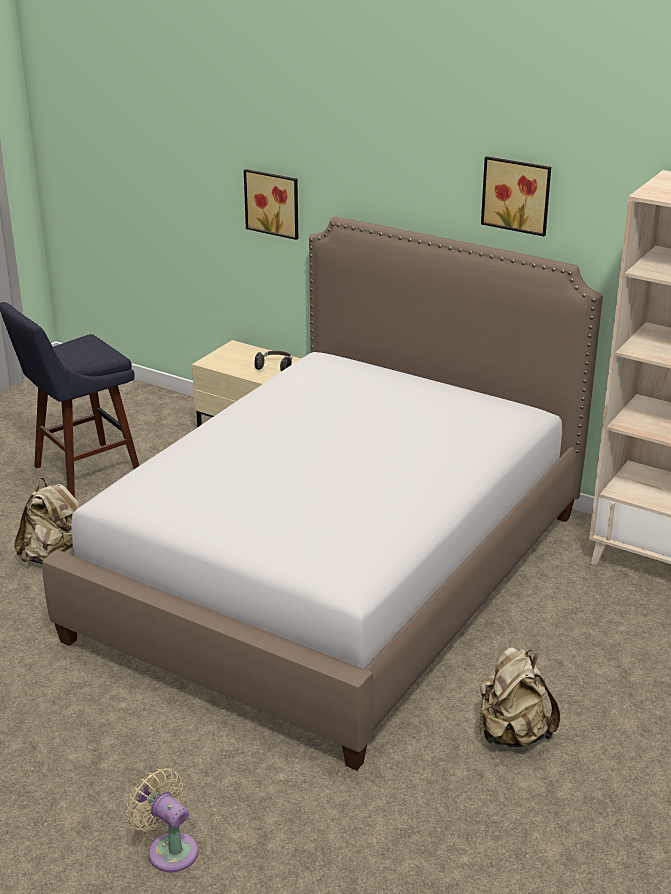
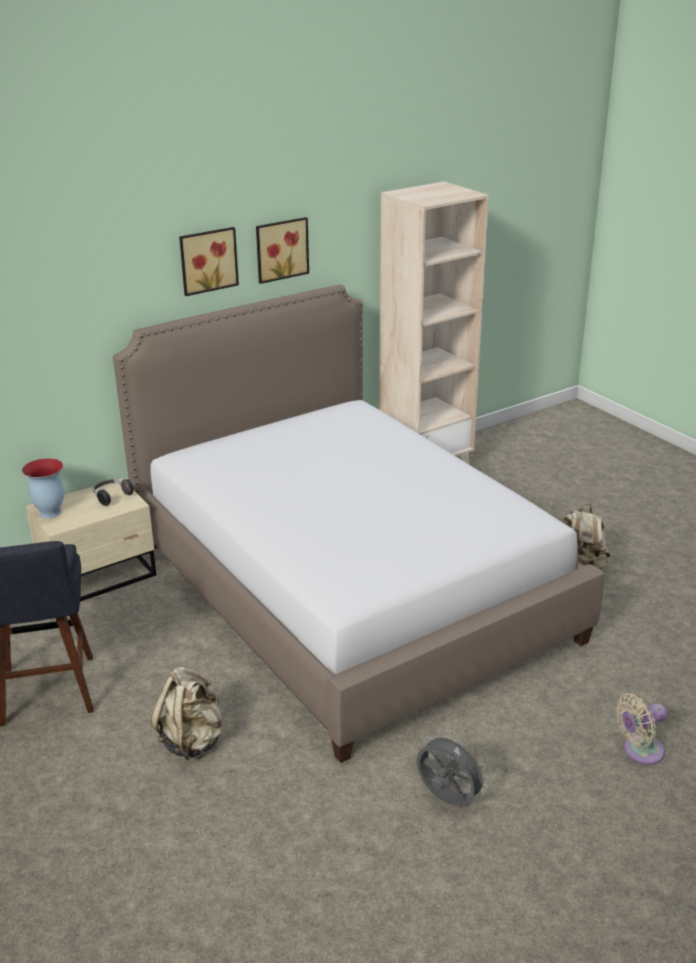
camera: 65 degrees left, 0 degrees up
(35, 719) = (446, 800): none -> grey fan
(227, 352) = (49, 513): none -> vase
(273, 203) = (52, 346): picture -> picture (207, 260)

